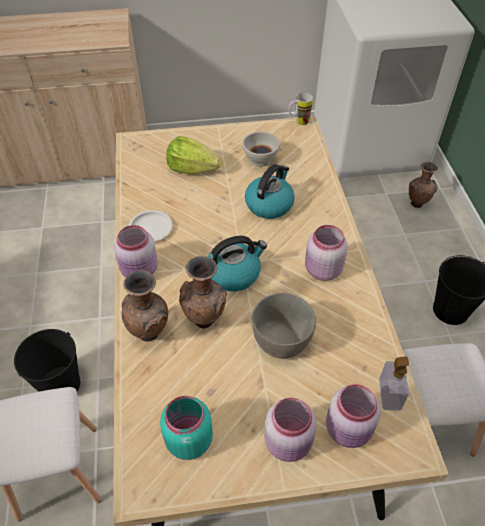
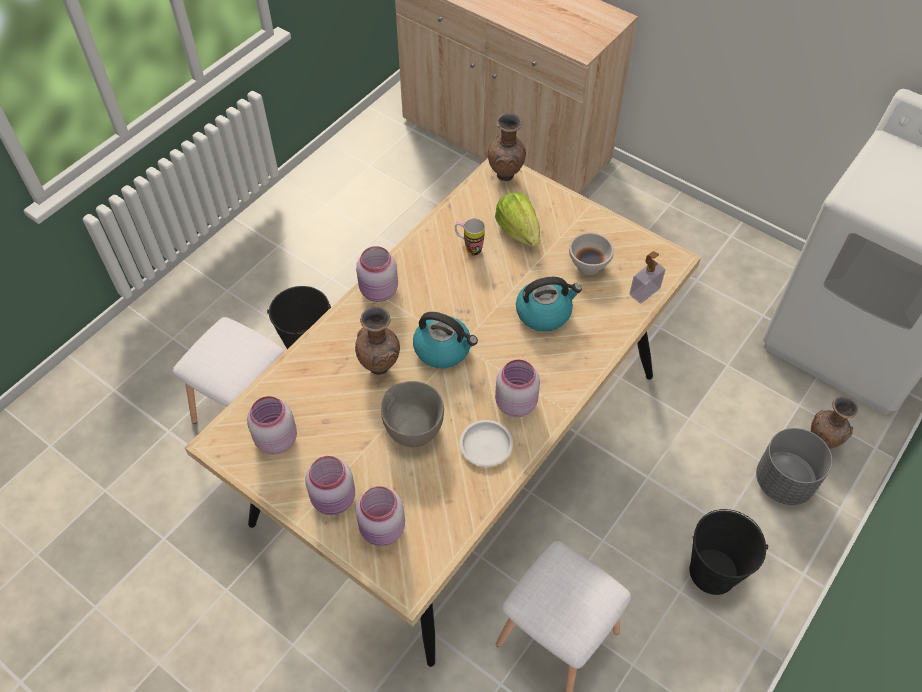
camera: 45 degrees right, 5 degrees up
(150, 228) = (425, 262): white plate -> white plate (485, 445)
(150, 333) = (333, 346): brown vase -> brown vase (506, 176)
(187, 441) = (275, 439): turquoise jar -> pink jar
(298, 122) = (674, 252): mug -> mug (469, 248)
(389, 394) = (442, 535): soap dispenser -> soap dispenser (644, 292)
(425, 236) = (784, 481): none -> grey planter

